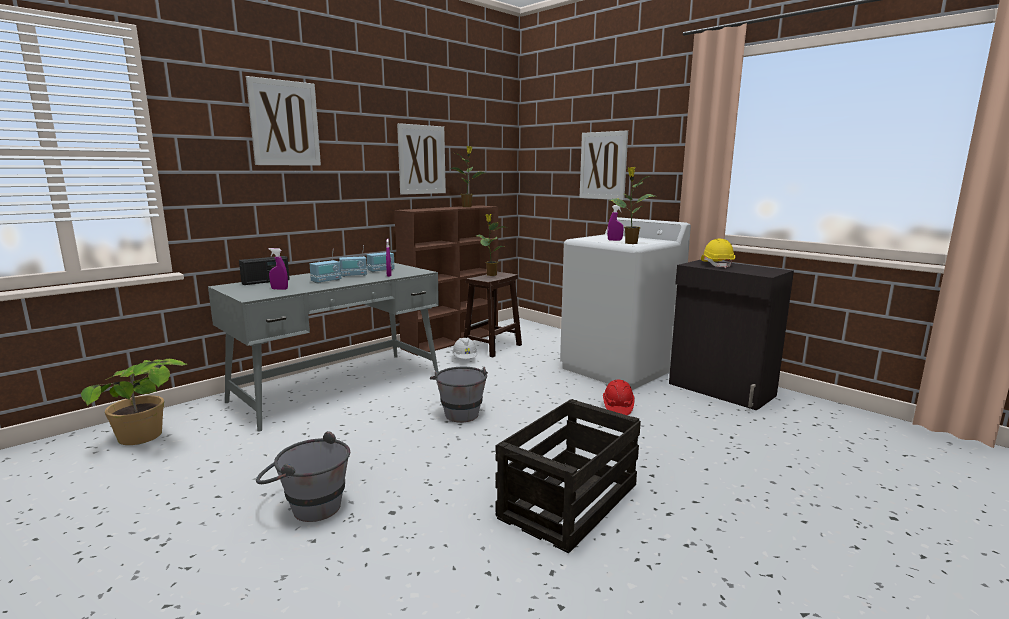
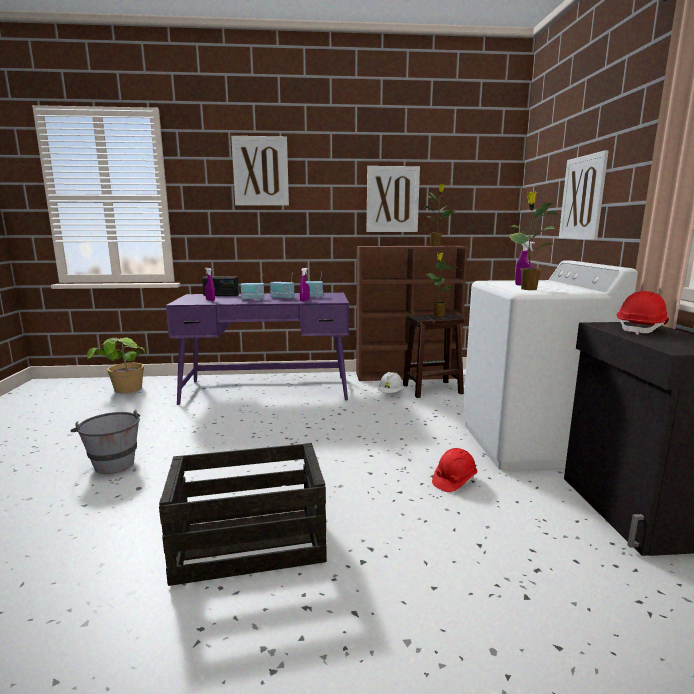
camera: 40 degrees right, 0 degrees up
(339, 387) = (267, 390): grey desk -> purple desk
(460, 412) = (309, 434): grey bucket -> none
(717, 264) = (641, 329): yellow hard hat -> red hard hat

